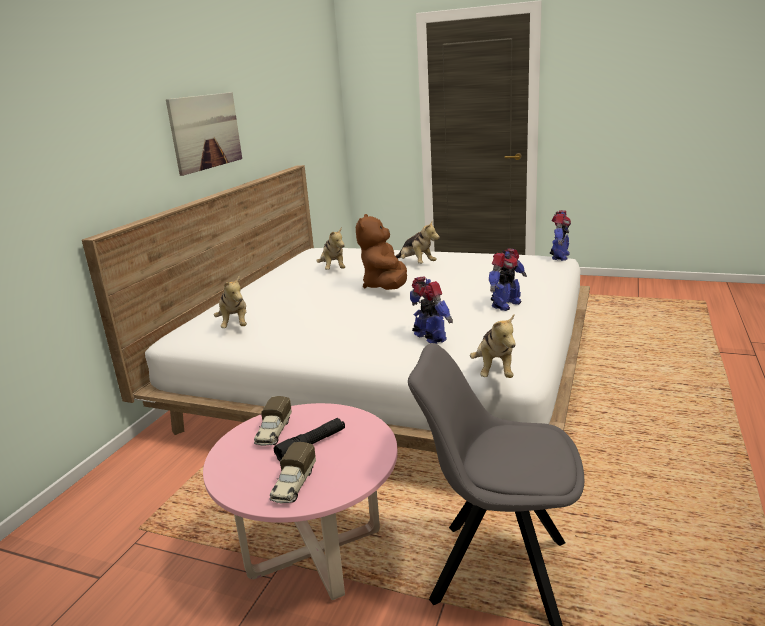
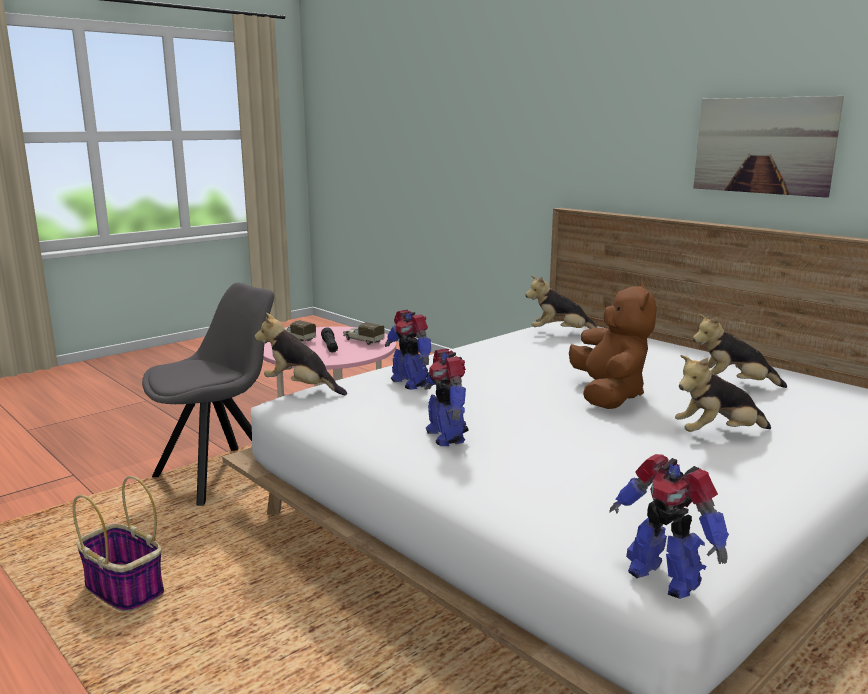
camera: 115 degrees right, 5 degrees down
(386, 287) = (608, 395): brown plush toy -> brown plush toy turned 60 degrees clockwise
(429, 338) = (410, 382): toy robot -> toy robot turned 60 degrees clockwise
(689, 504) = (123, 589): none -> basket

